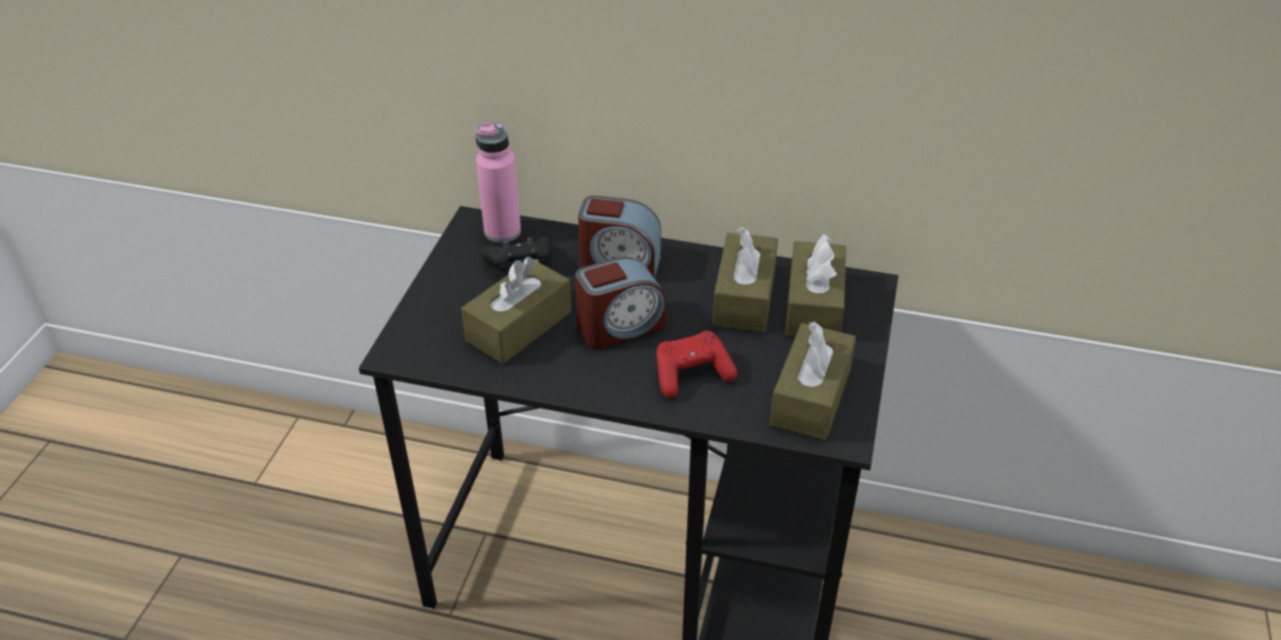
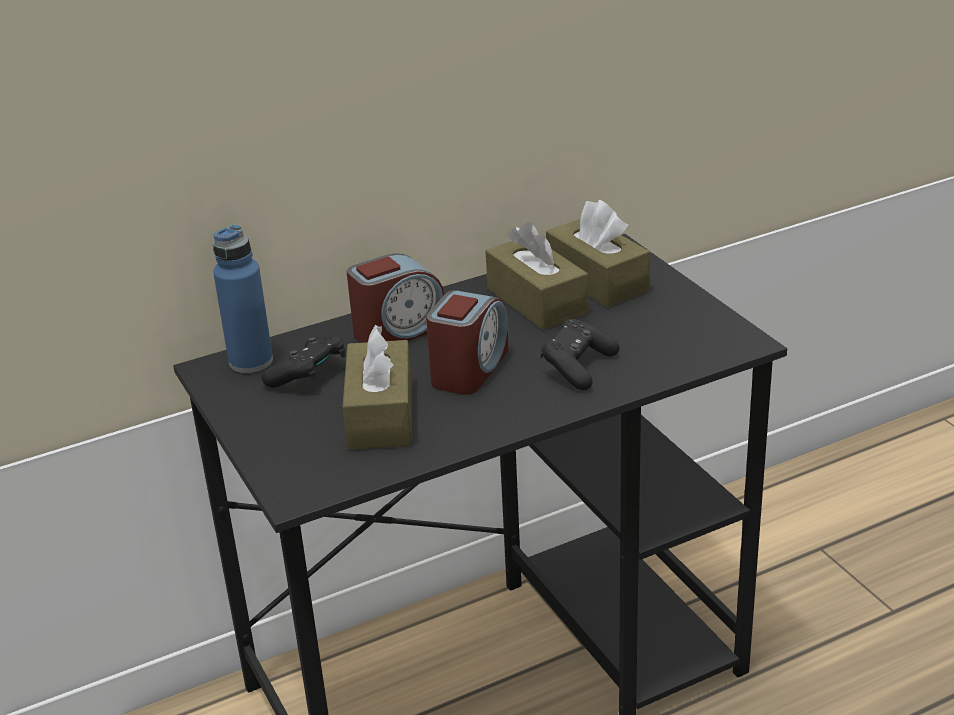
camera: 40 degrees left, 10 degrees down
(502, 232) = (251, 361): pink bottle -> blue bottle
(691, 374) = (578, 367): red game controller -> black game controller
(811, 396) = (685, 332): brown tissue box -> none

